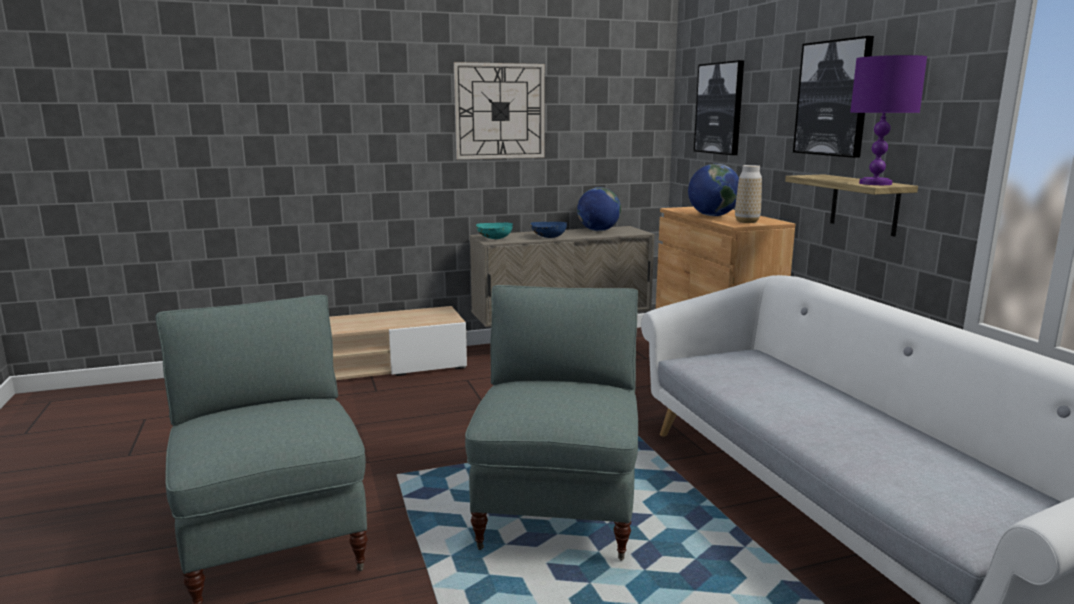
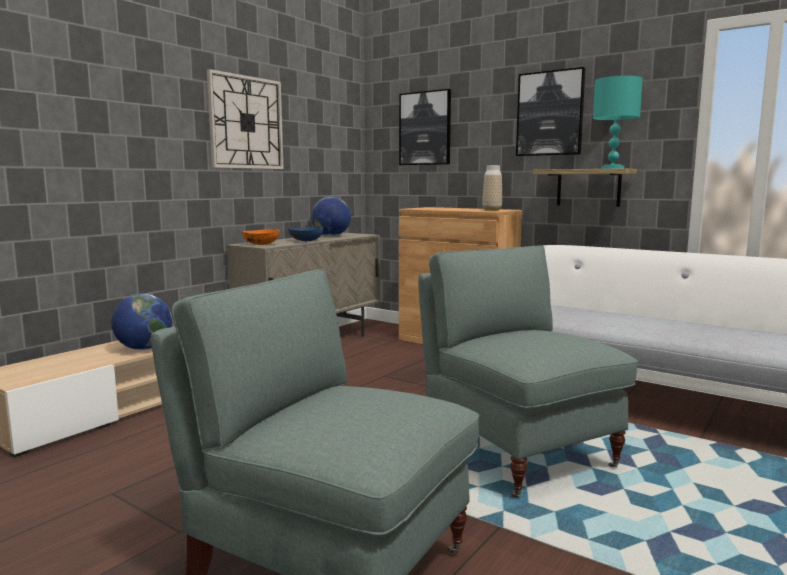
camera: 35 degrees left, 5 degrees down
(494, 238) = (261, 244): turquoise bowl -> orange bowl
(712, 216) = (456, 209): globe -> globe (144, 348)
(876, 183) = (613, 168): purple table lamp -> turquoise table lamp

